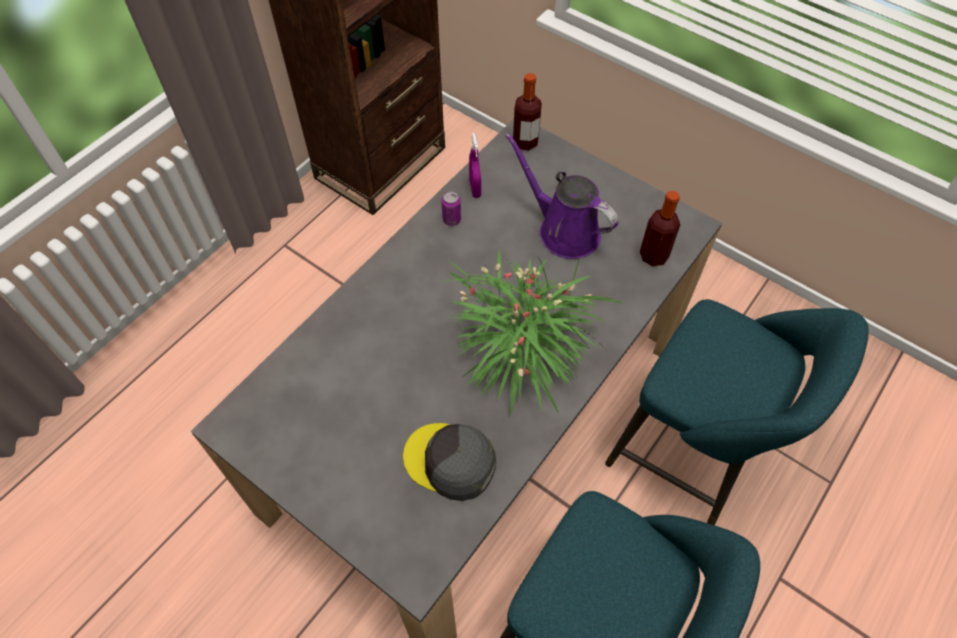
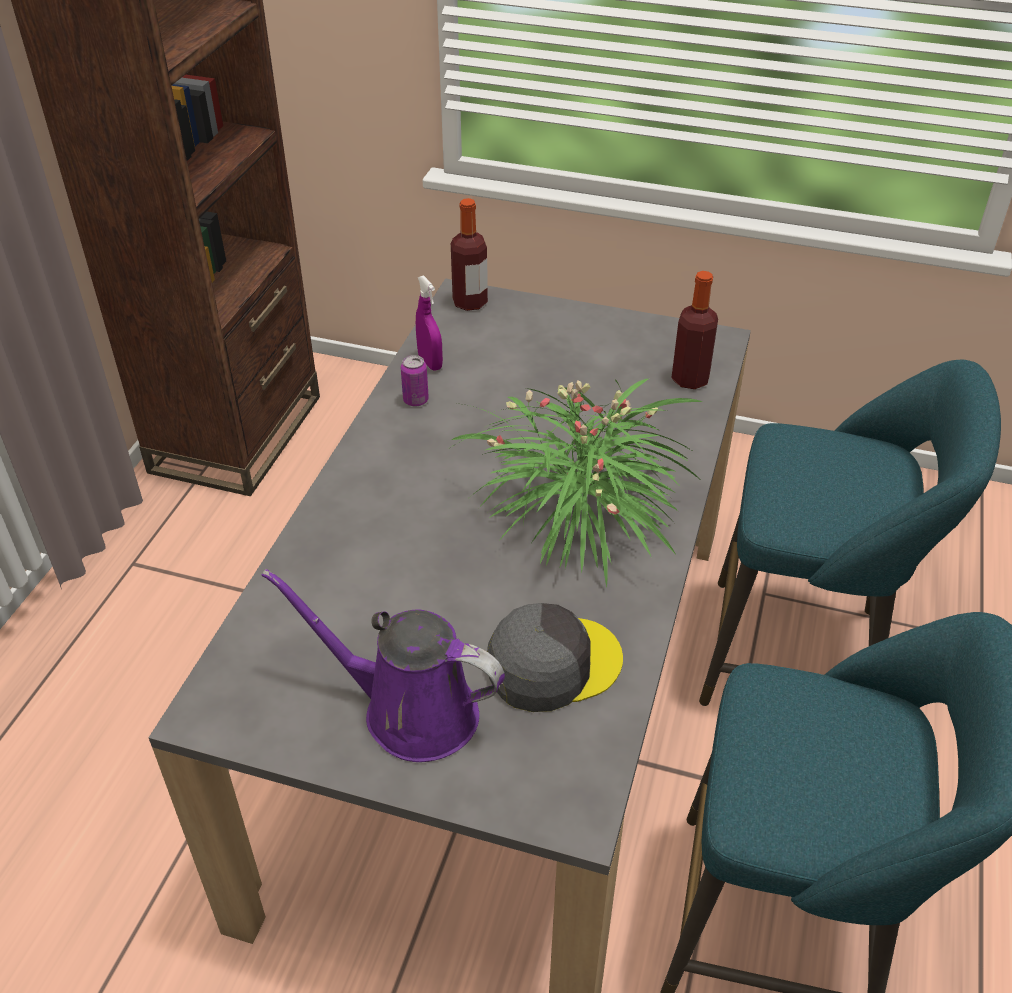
camera: 20 degrees left, 15 degrees down
(450, 462) = (552, 663): grey cap -> grey cap turned 150 degrees clockwise
(564, 230) = (566, 379): purple watering can -> purple watering can (409, 710)

